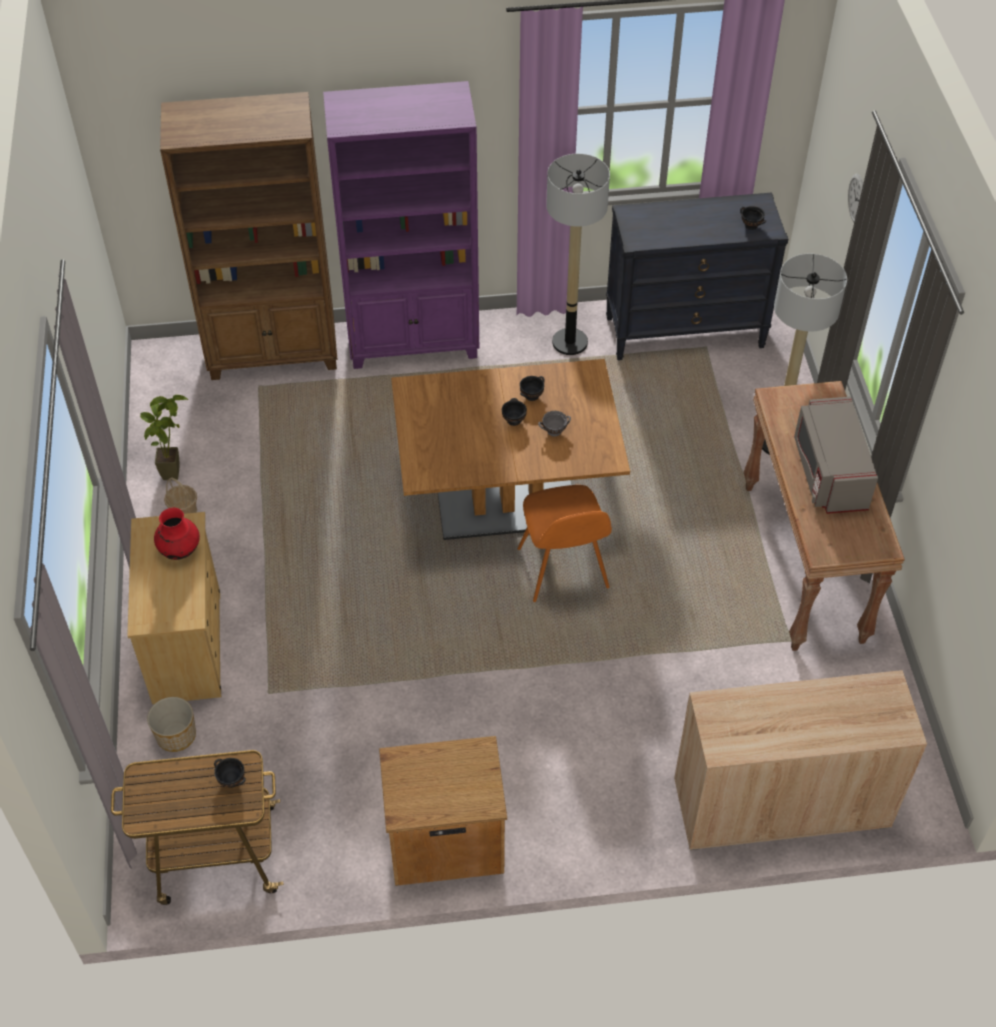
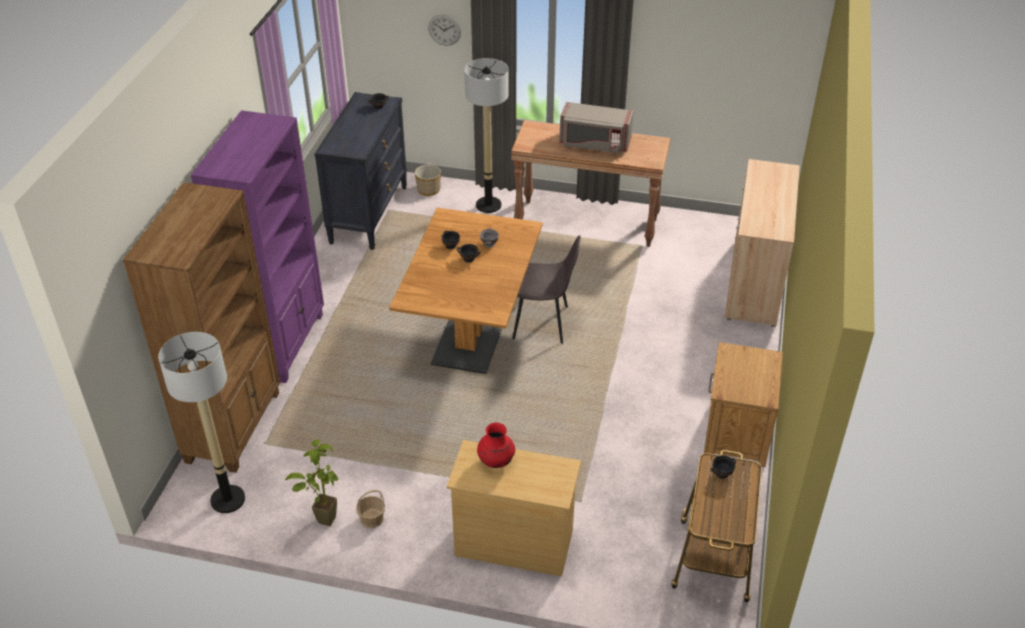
camera: 70 degrees left, 10 degrees down
(175, 735) = (598, 566): planter -> planter (428, 190)
(563, 570) = (542, 323): orange chair -> grey chair
(570, 342) = (340, 266): floor lamp -> floor lamp (228, 499)

